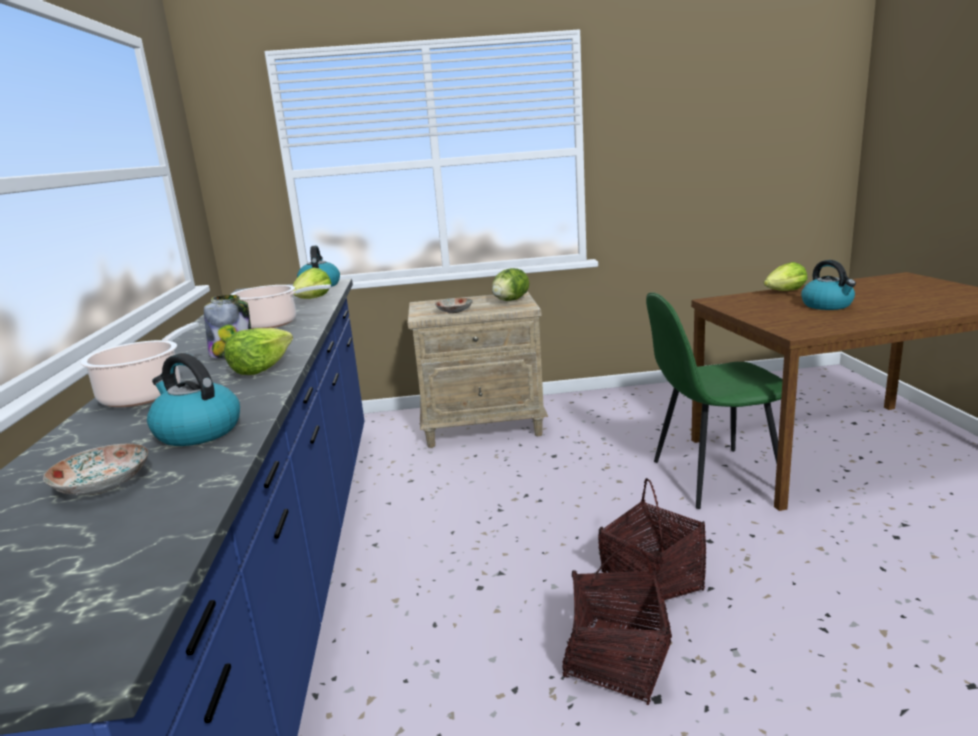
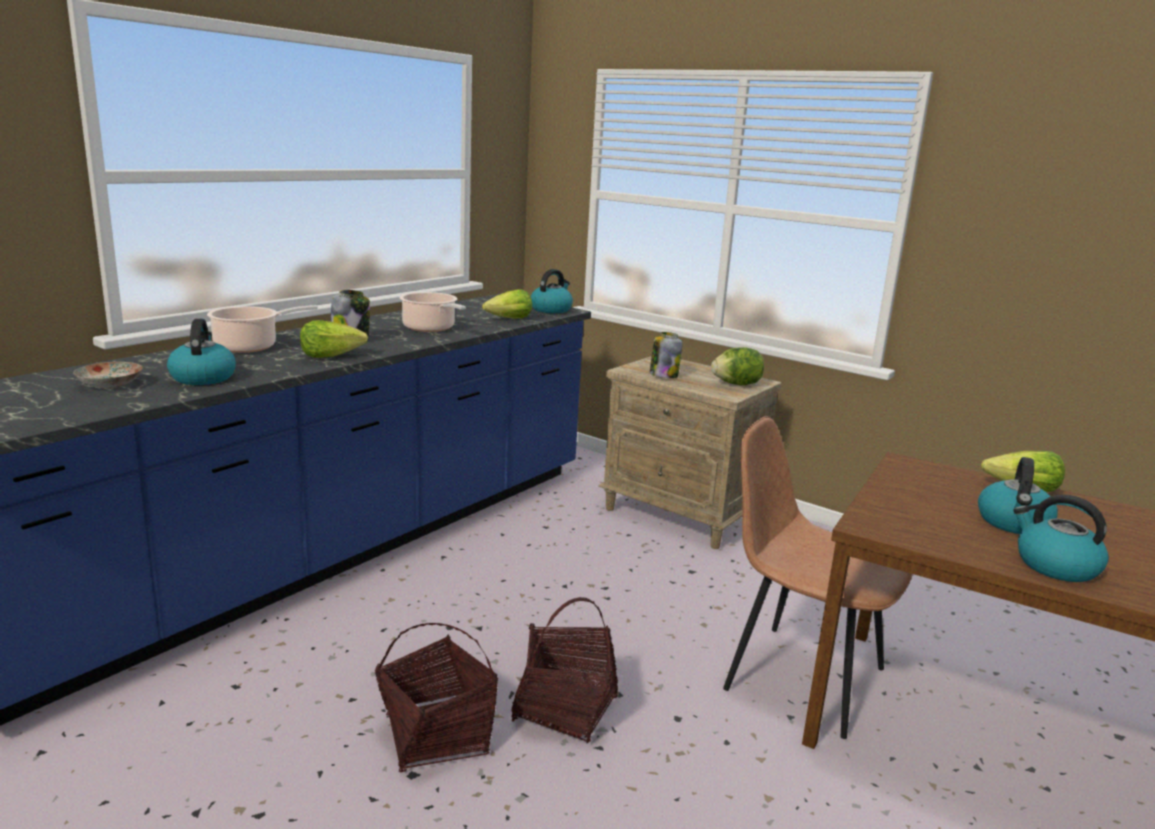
camera: 40 degrees right, 0 degrees up
(454, 311) = (663, 375): plate -> jar
(713, 477) = (800, 677): green chair -> brown chair
(891, 314) = (1055, 566): none -> kettle

